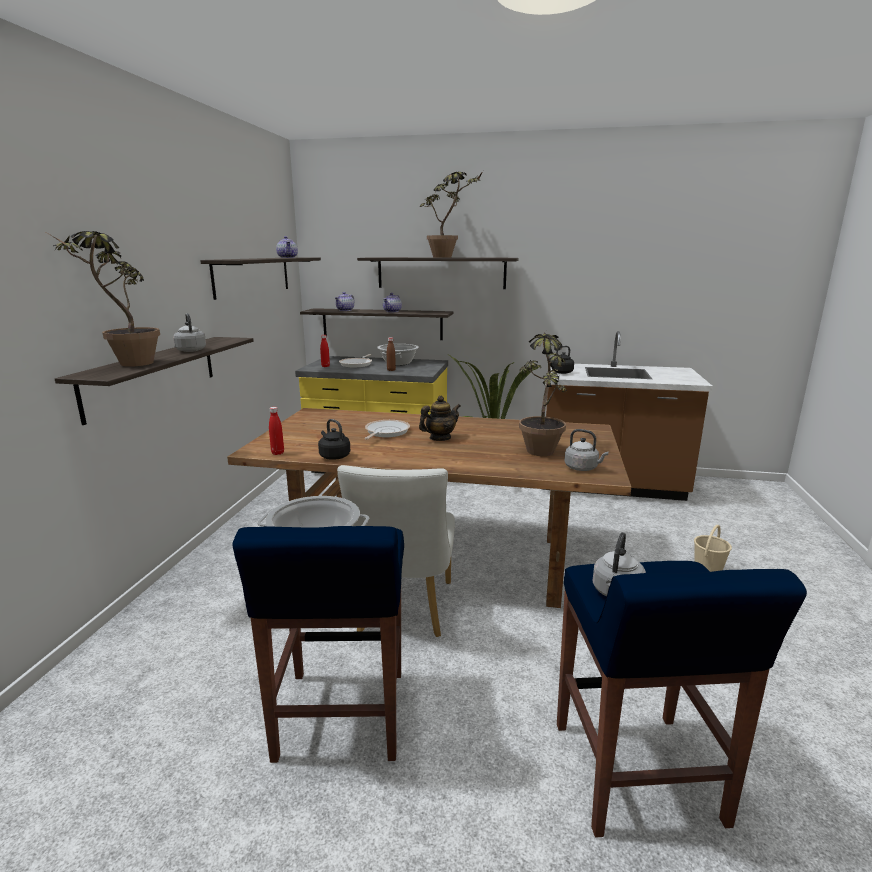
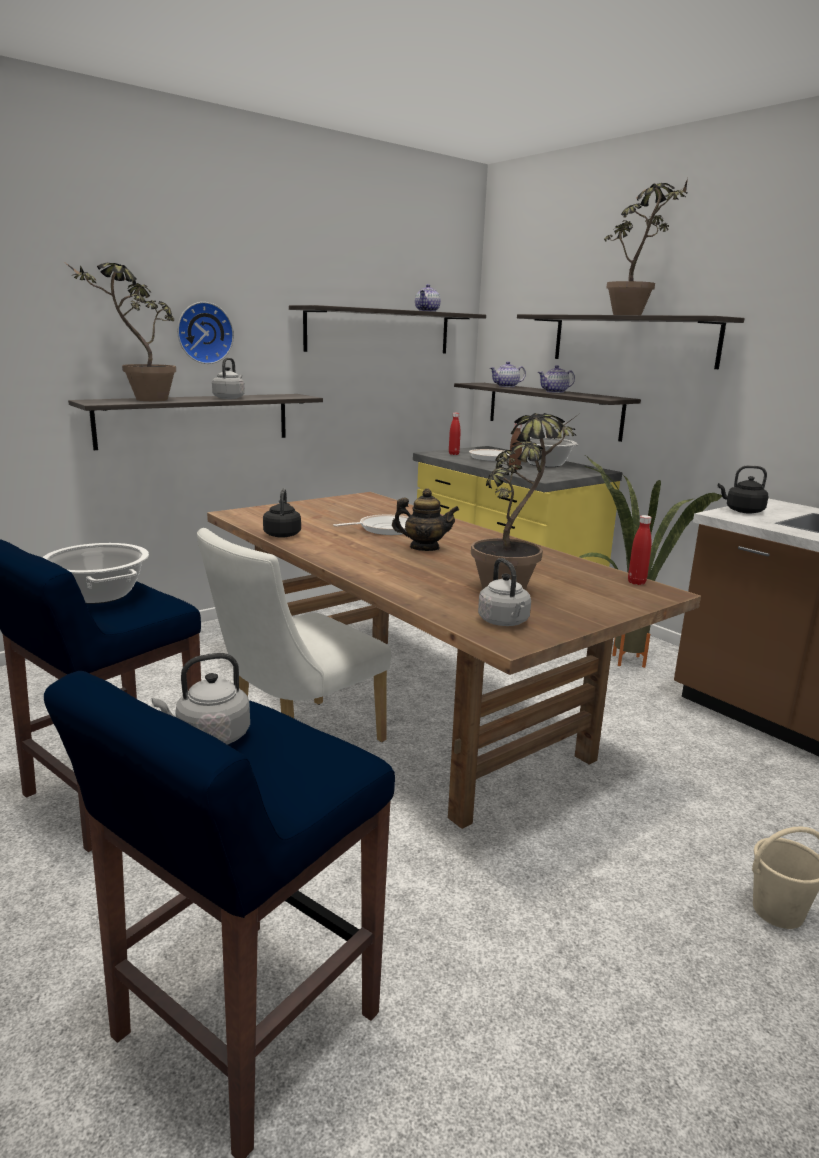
camera: 40 degrees right, 0 degrees up
(149, 292) = (204, 333): none -> wall clock
(277, 453) = (247, 520): red bottle -> red bottle (636, 582)

